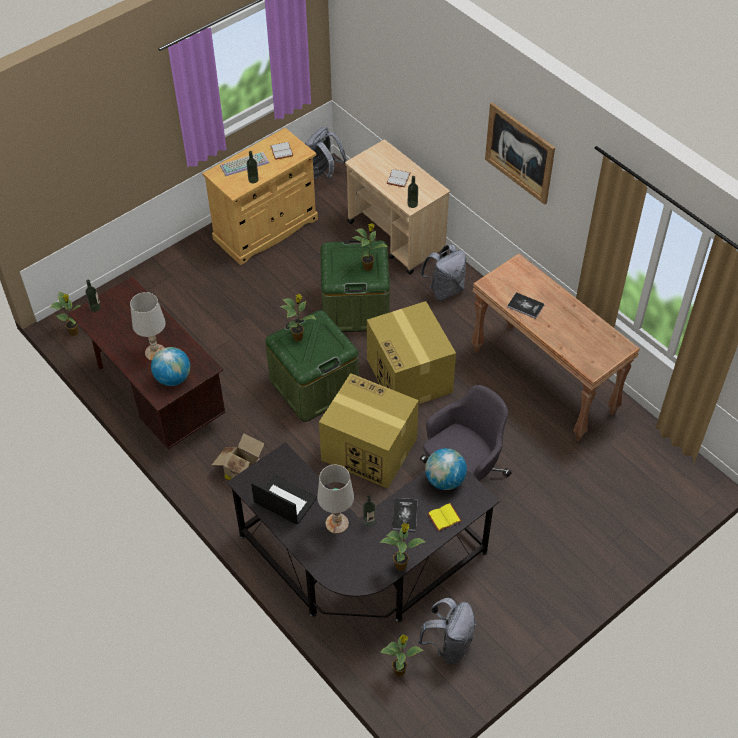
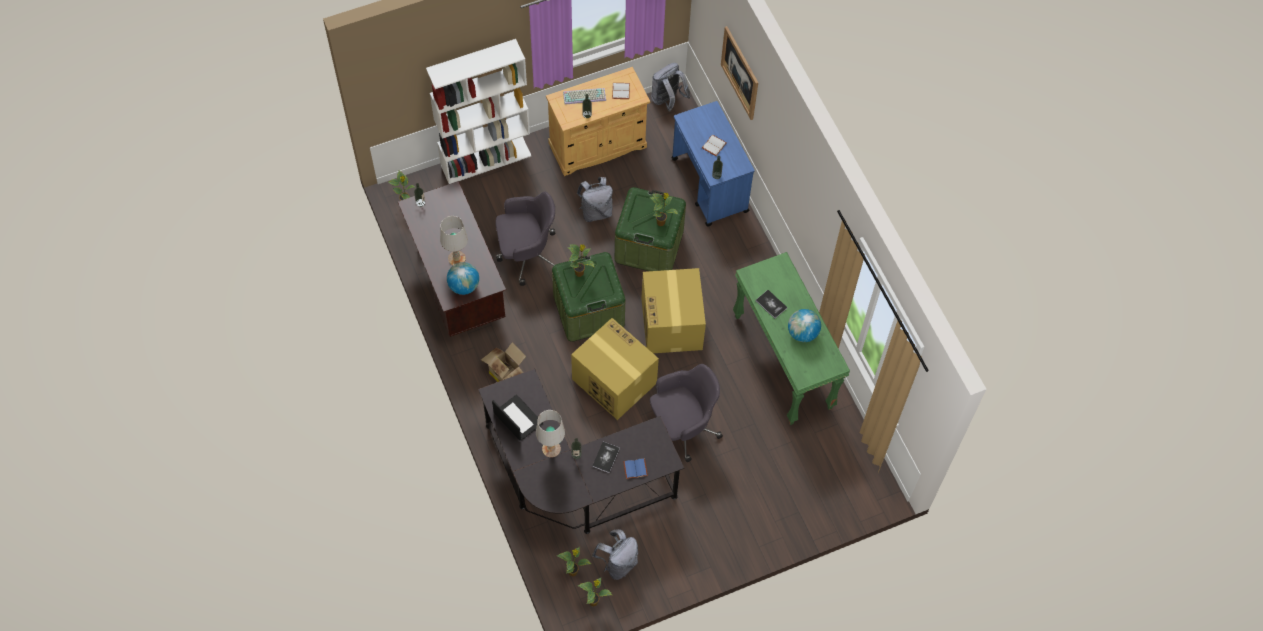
camera: 15 degrees right, 10 degrees up
(151, 270) = (486, 160): none -> white bookcase
(226, 348) = (527, 254): none -> grey office chair
(397, 237) = (710, 186): beige cart -> blue cart
(401, 564) = (588, 497): potted plant -> potted plant (594, 601)
(444, 290) = (732, 250): grey backpack -> grey backpack (596, 211)
(444, 518) = (635, 469): yellow book -> blue book
(445, 480) = (647, 438): globe -> globe (802, 333)
(519, 153) = (800, 175): picture -> picture (740, 73)
(544, 381) = (783, 362): brown console table -> green console table

